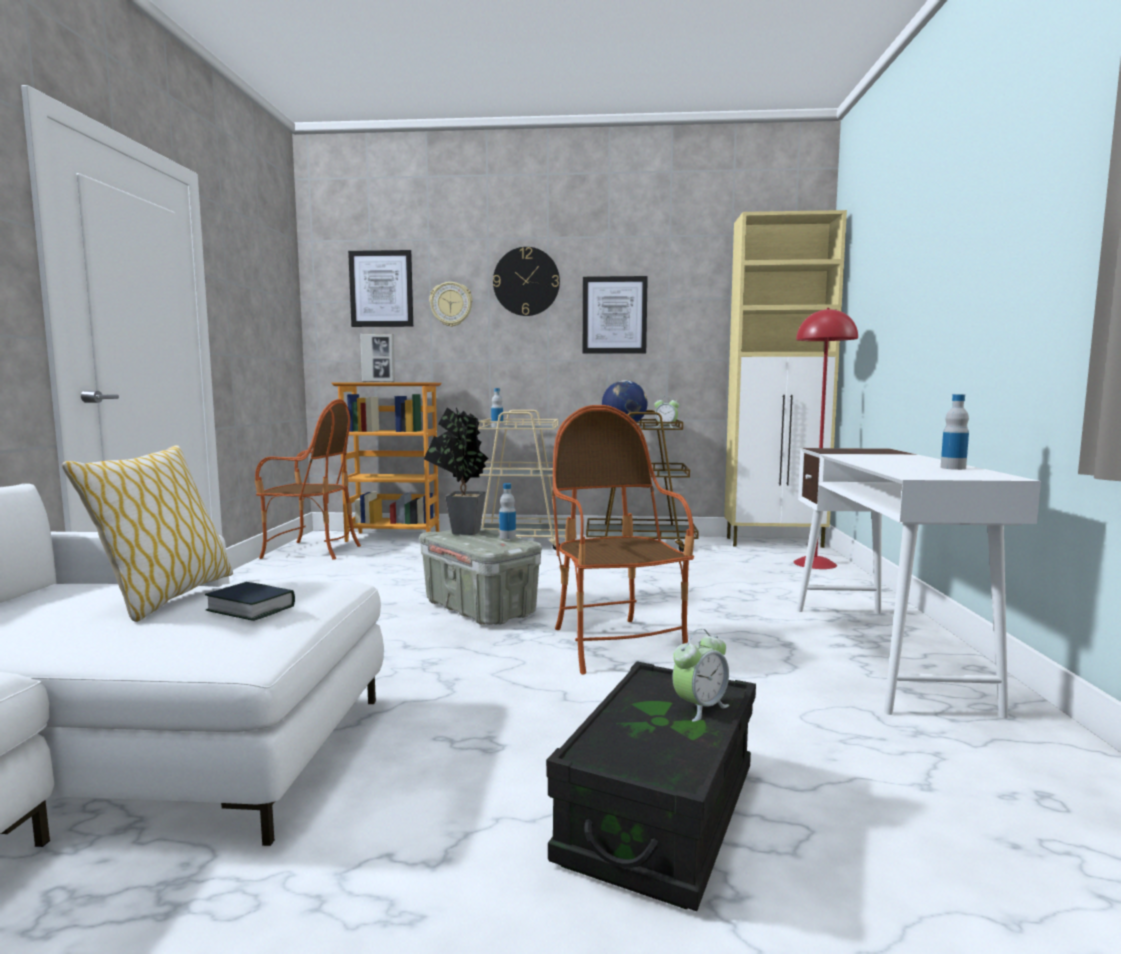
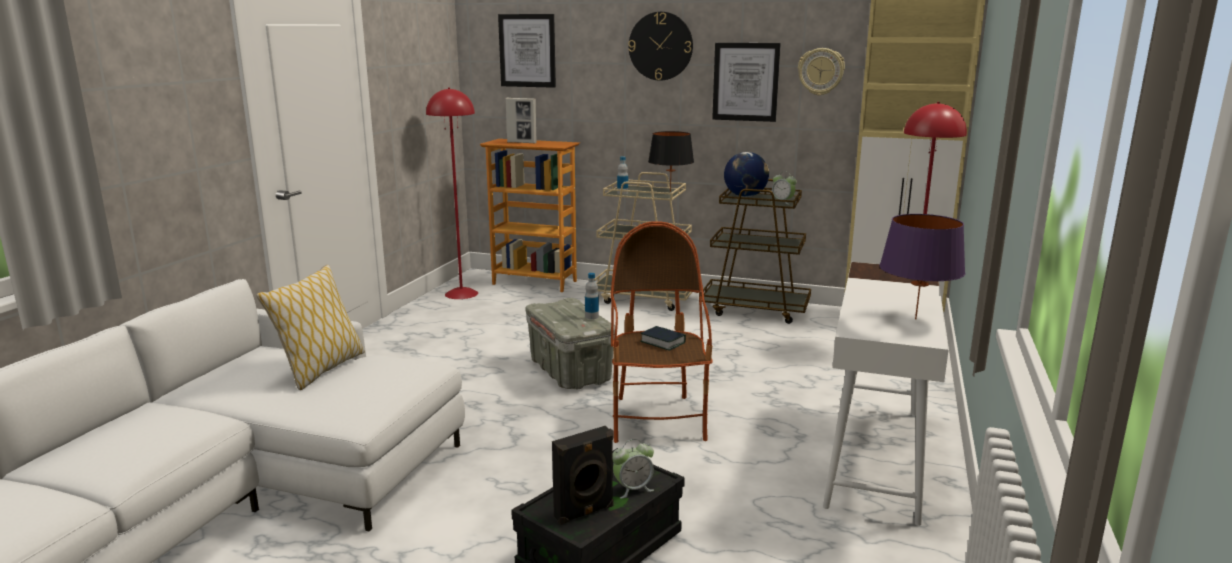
camera: 15 degrees right, 10 degrees up
(251, 608) = (366, 387): book -> book (662, 342)
(311, 551) = (461, 294): armchair -> red floor lamp
(451, 304) = (590, 67): wall clock -> wall clock (821, 71)
(462, 533) = (558, 308): potted plant -> none
(545, 425) = (670, 191): none -> black table lamp
(660, 748) = (585, 513): none -> black speaker
(953, 468) = (916, 319): bottle -> purple table lamp

